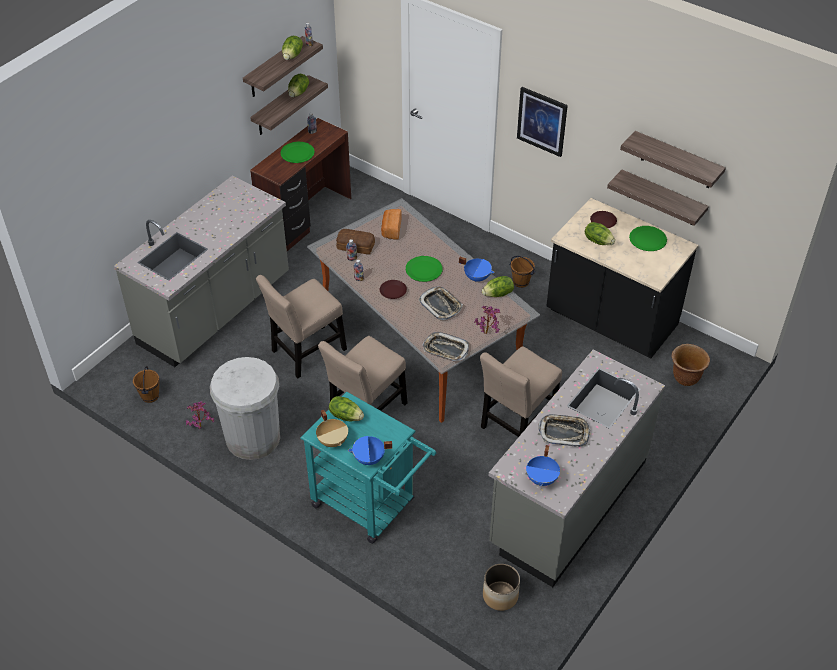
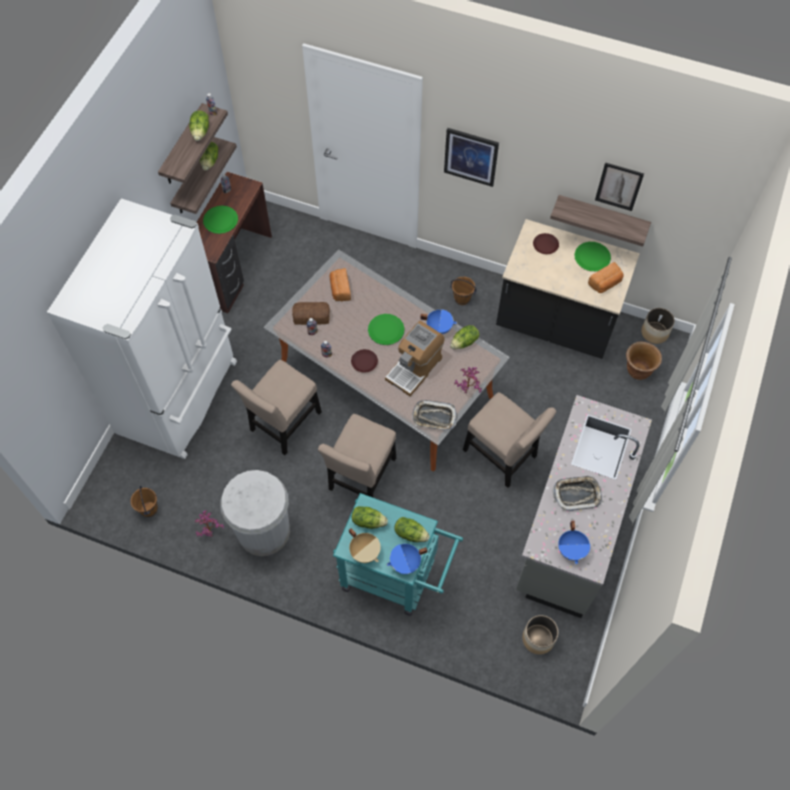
camera: 15 degrees left, 15 degrees up
(216, 311) = (181, 397): grey counter -> white fridge
(440, 305) = (414, 368): tray -> coffee machine
(517, 424) = (502, 456): beige chair -> beige chair turned 75 degrees counterclockwise
(598, 241) = (547, 269): lettuce -> lettuce (410, 533)
(654, 263) = (605, 283): none -> bread
(677, 161) = (619, 186): shelf -> picture
(714, 348) = (655, 333): none -> planter

